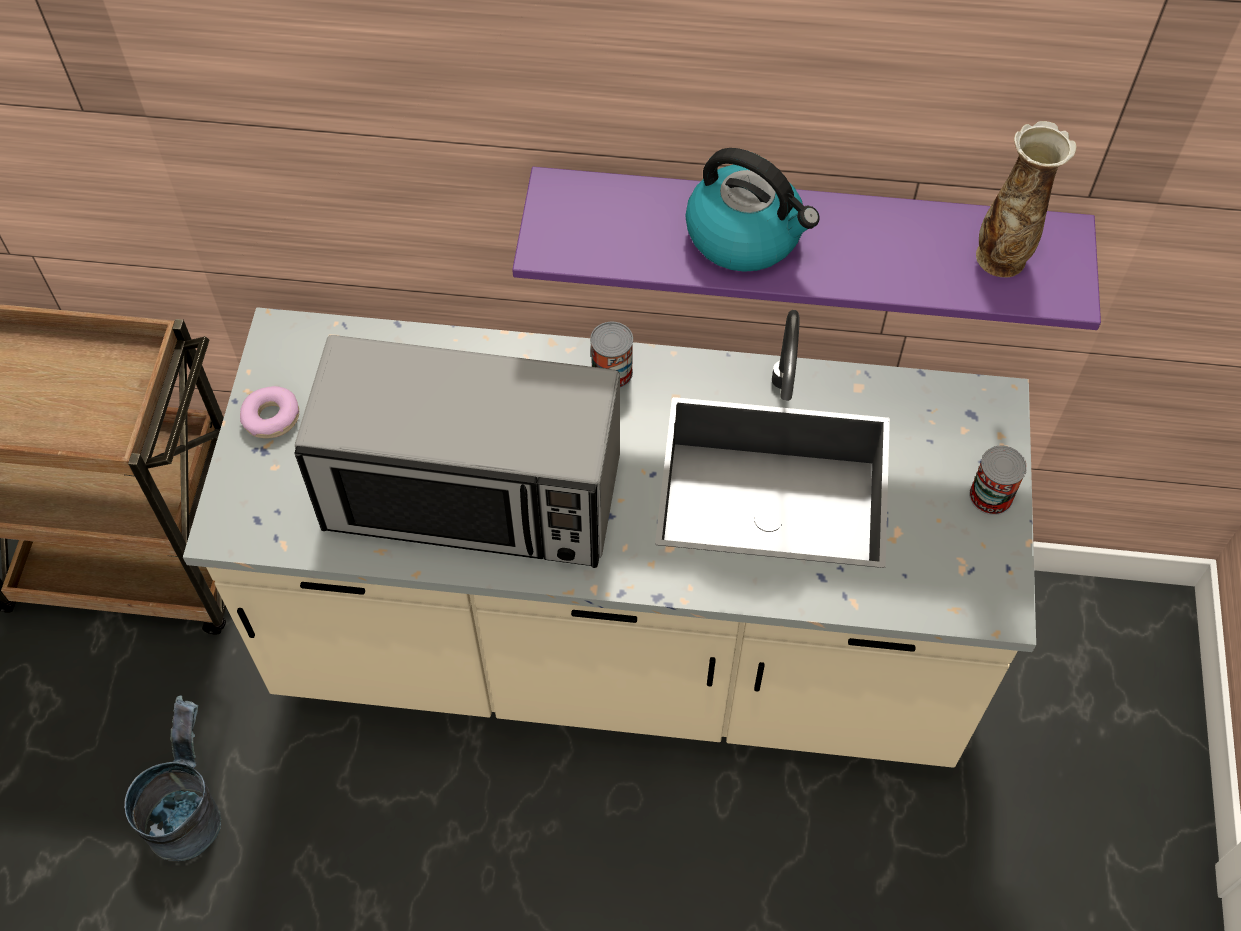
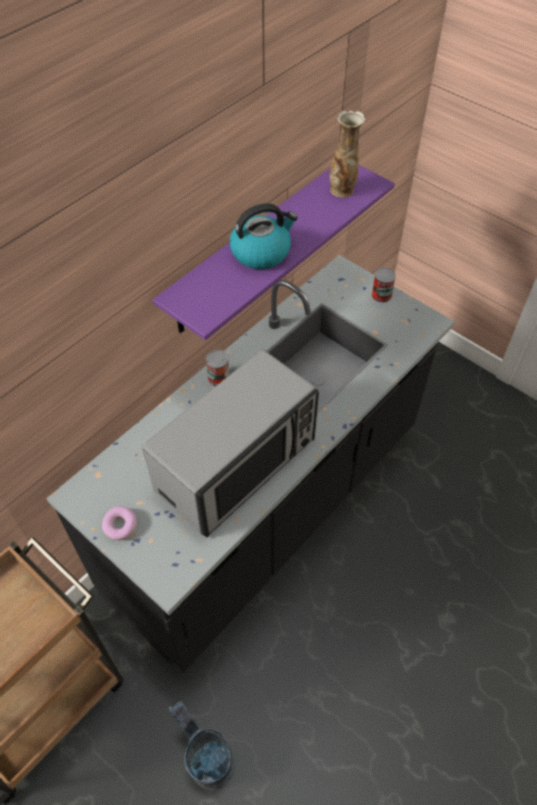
camera: 55 degrees left, 5 degrees down
(620, 648) = (268, 511): beige counter -> black counter

